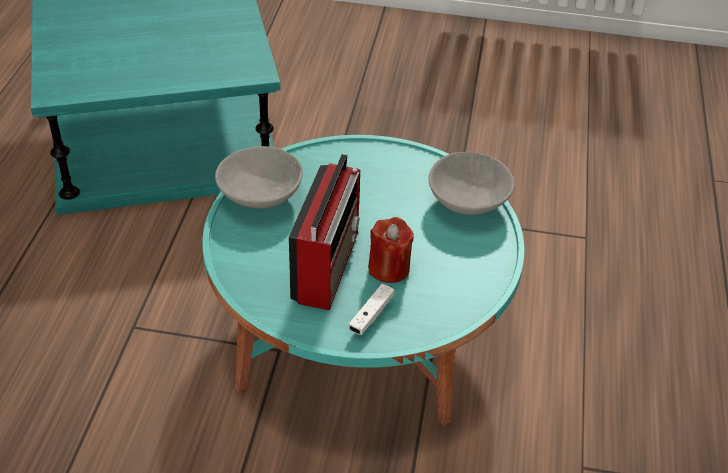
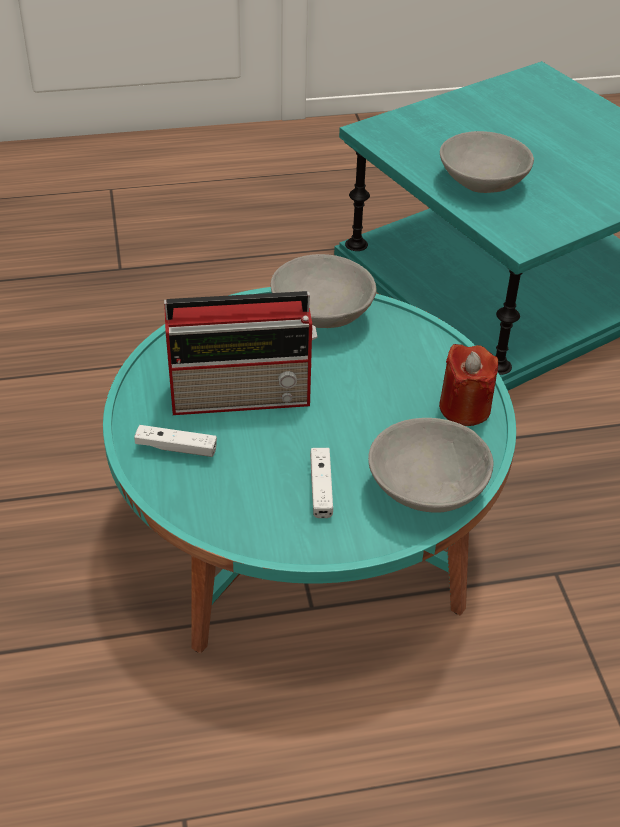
camera: 70 degrees right, 0 degrees up
(172, 64) = (482, 183): none -> grey bowl
(389, 268) = (264, 446): red candle -> red candle (464, 408)
(443, 251) = (321, 488): none -> white game controller

